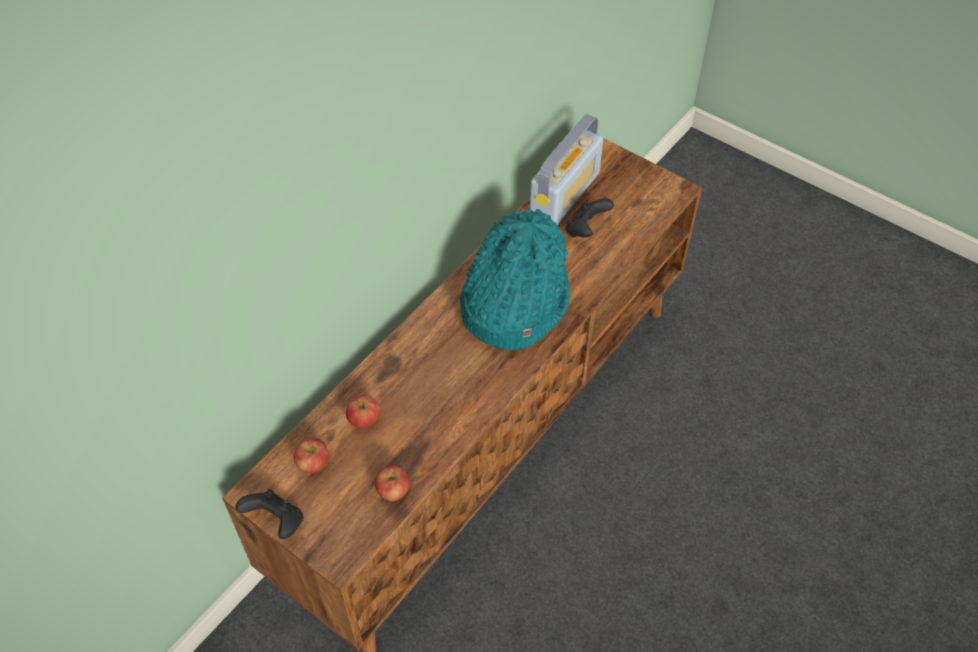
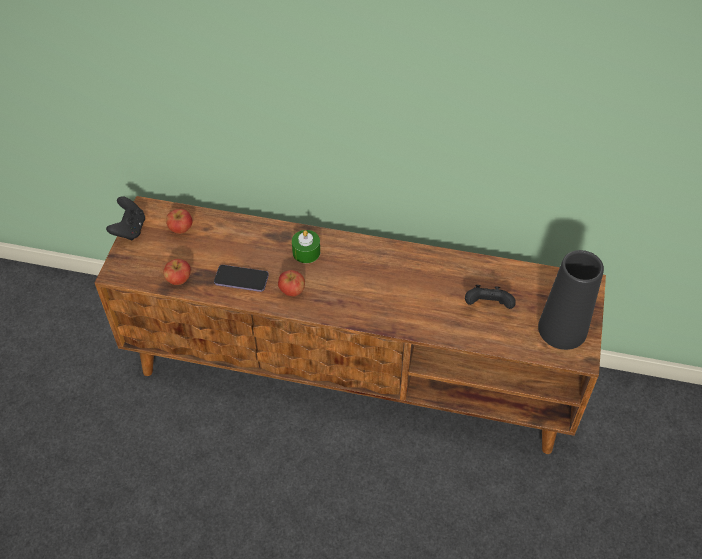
camera: 65 degrees right, 0 degrees up
(365, 420) = (228, 241): apple -> apple (292, 291)
(428, 351) = (306, 252): none -> green candle
(431, 426) = (241, 279): none -> phone
(513, 301) = (382, 285): turquoise hat -> none
(564, 195) = (517, 278): radio -> none
(640, 189) = (562, 329): none -> black vase

